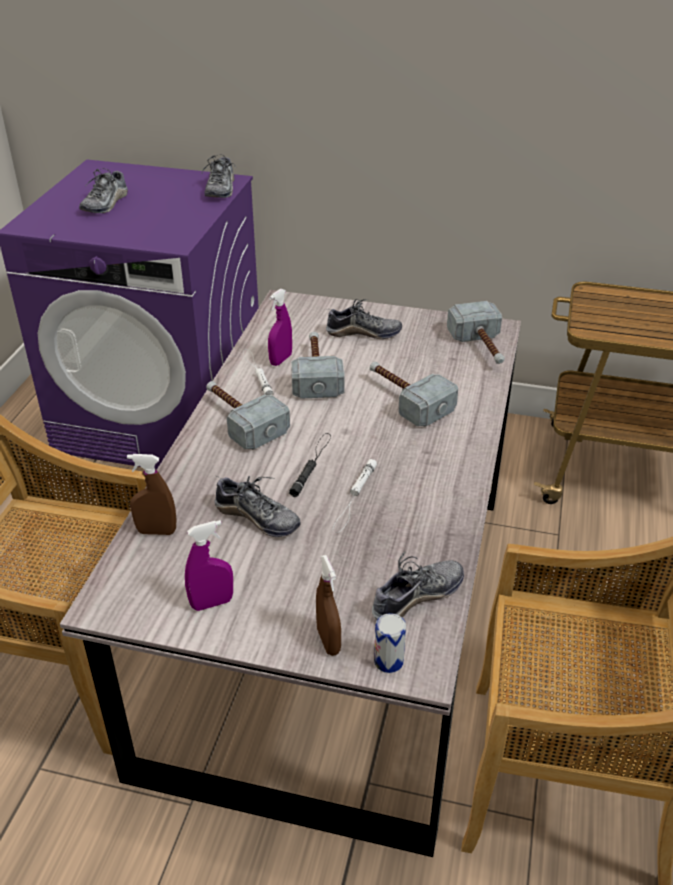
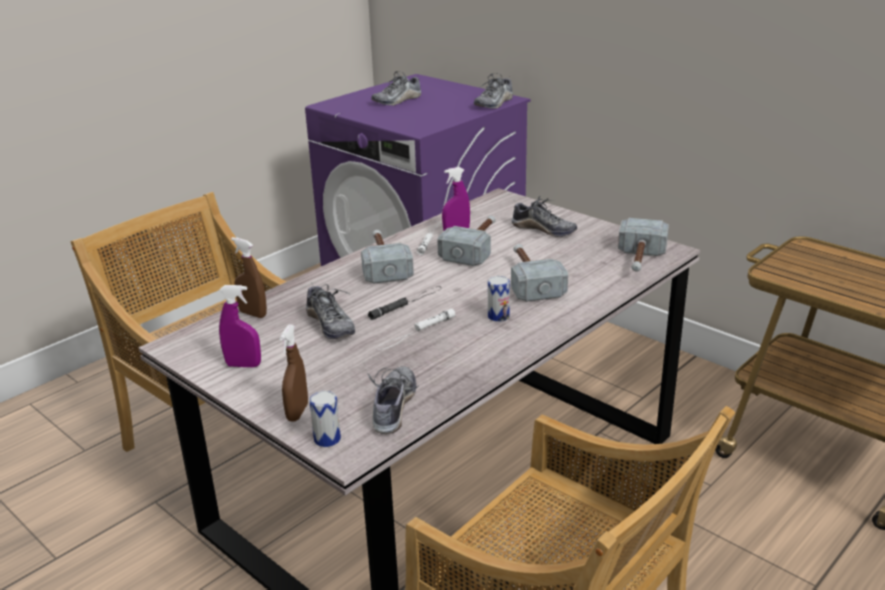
camera: 30 degrees right, 10 degrees down
(415, 452) = (498, 316): none -> can
(416, 597) = (393, 407): shoe -> shoe turned 75 degrees counterclockwise

